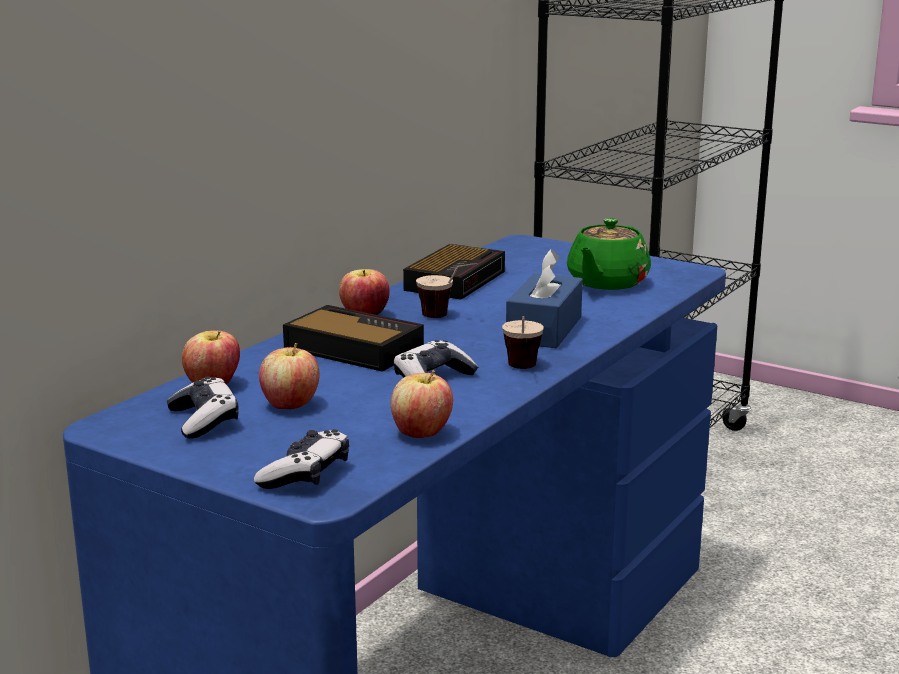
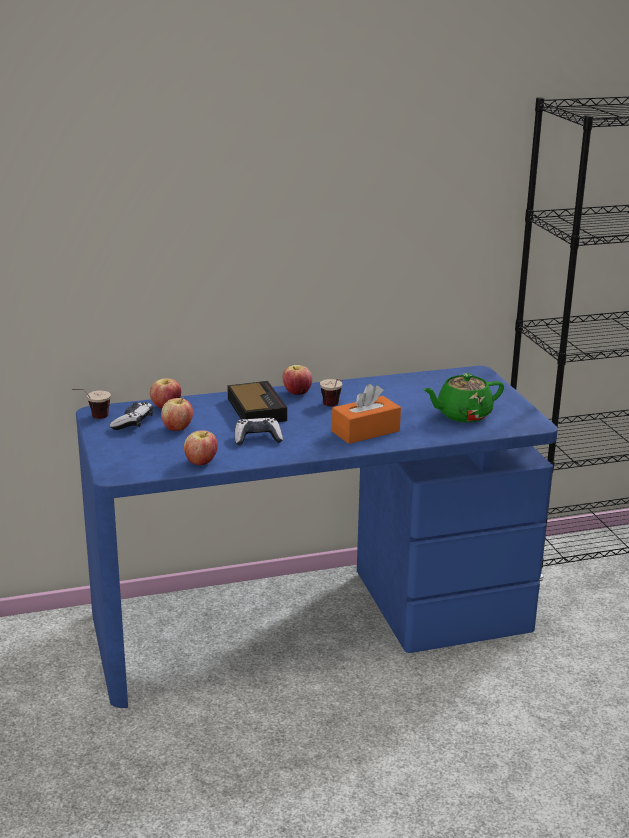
camera: 40 degrees right, 5 degrees up
(305, 475) = (124, 462): game controller -> none
(456, 280) = (385, 386): alarm clock -> none
(522, 371) = (306, 449): cup -> cup (92, 419)
(544, 329) = (365, 431): blue tissue box -> orange tissue box

